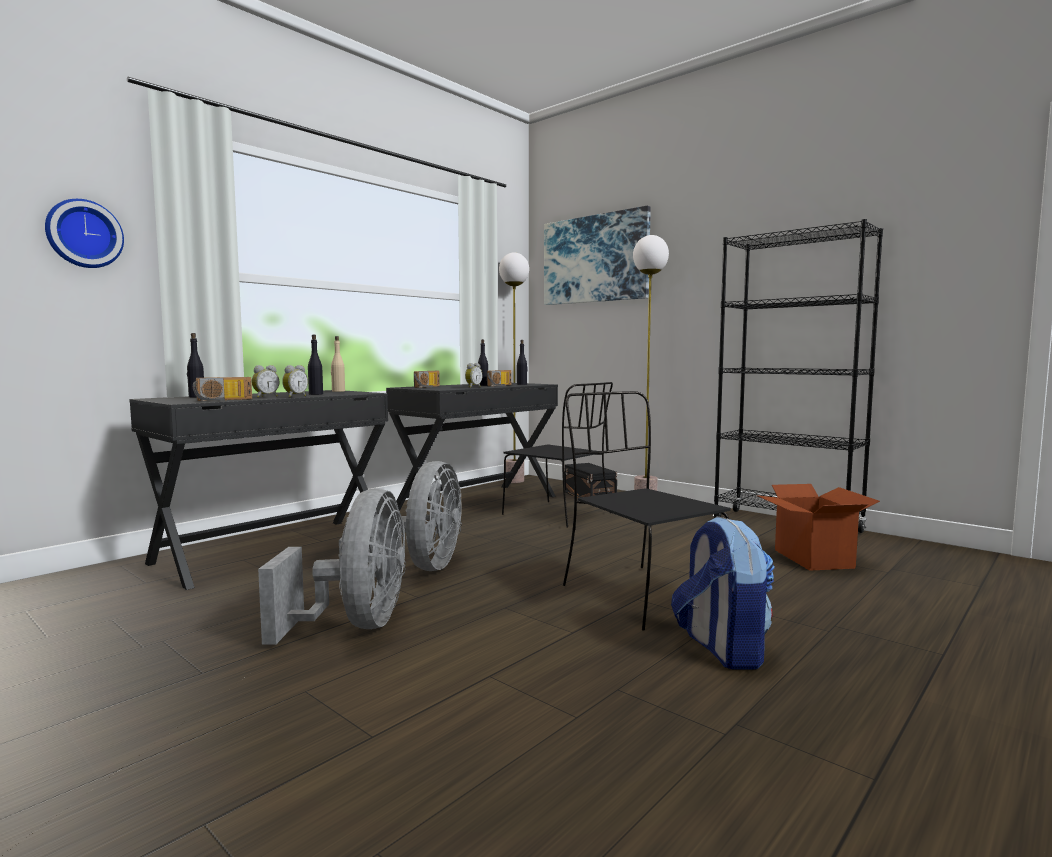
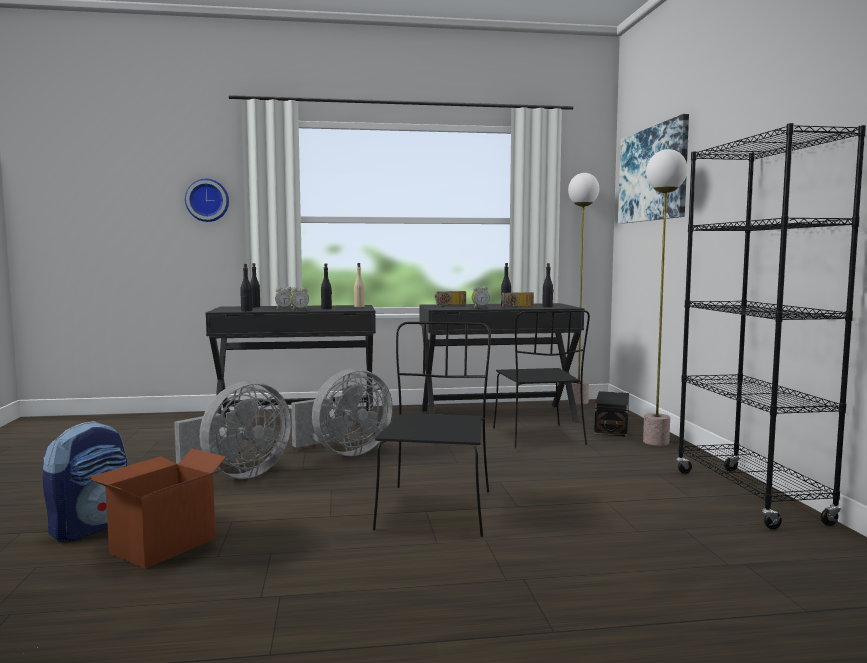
camera: 40 degrees right, 0 degrees up
(224, 400) = (246, 310): radio -> black bottle
(721, 649) = (390, 558): backpack -> backpack (91, 527)
(812, 559) = (676, 530): cardboard box -> cardboard box (162, 545)

